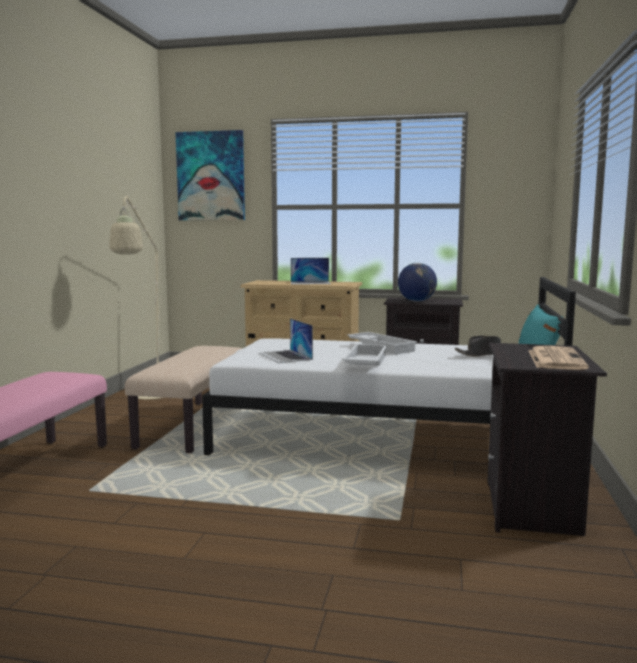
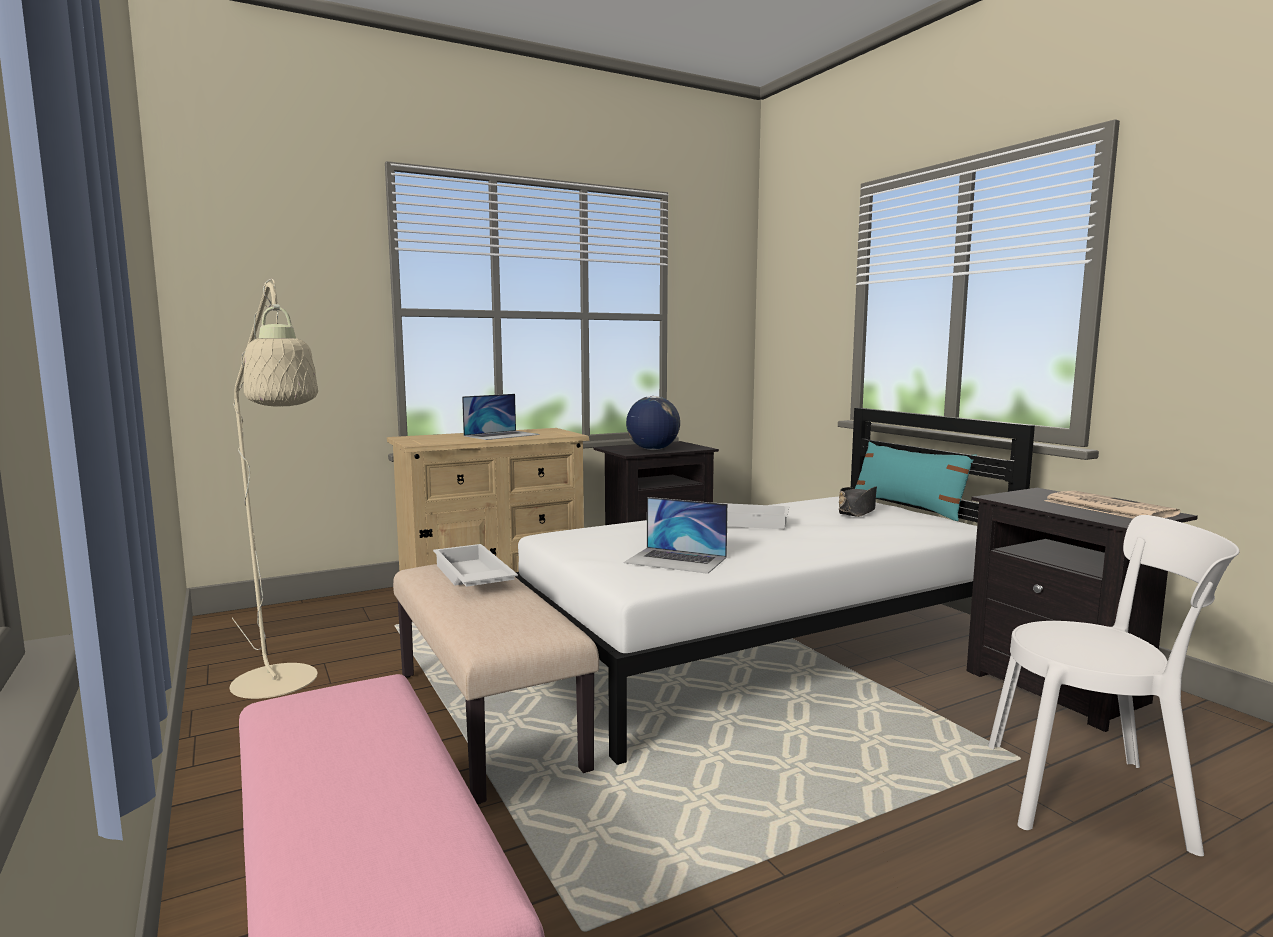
camera: 40 degrees left, 0 degrees up
(211, 176) = (269, 251): picture -> none
(364, 362) = (796, 548): white tray -> white tray (471, 577)
(397, 546) = (1095, 795): none -> white chair

